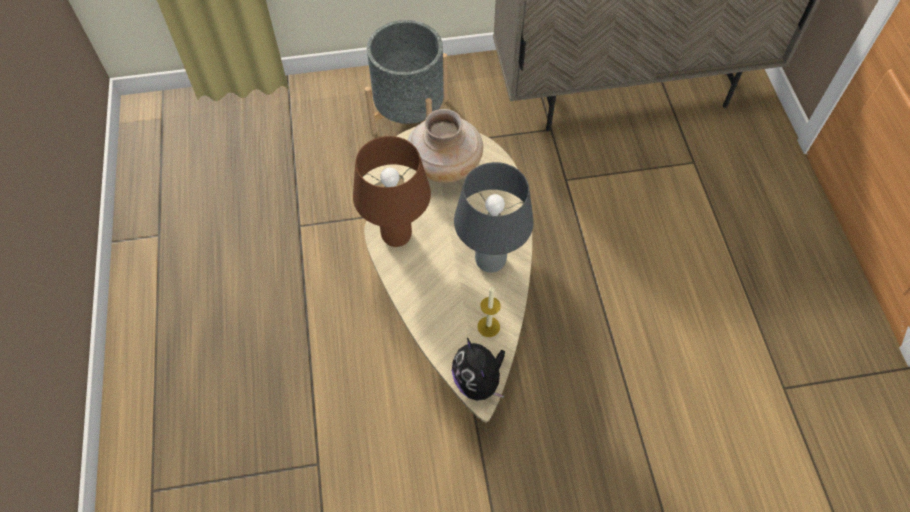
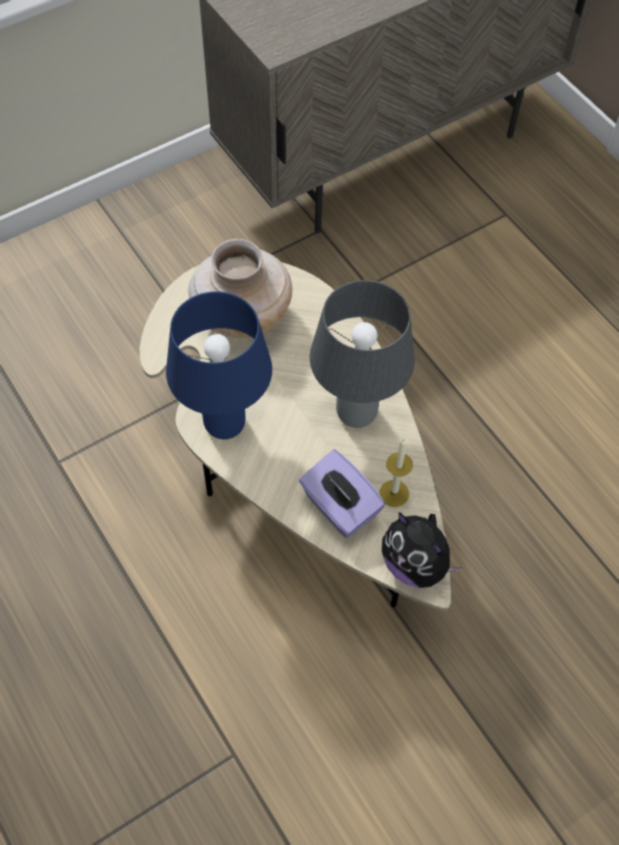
camera: 25 degrees left, 0 degrees up
(397, 235) = (224, 423): brown table lamp -> blue table lamp
(409, 116) = (135, 270): grey planter -> none
(445, 321) = (339, 507): none -> purple tissue box

